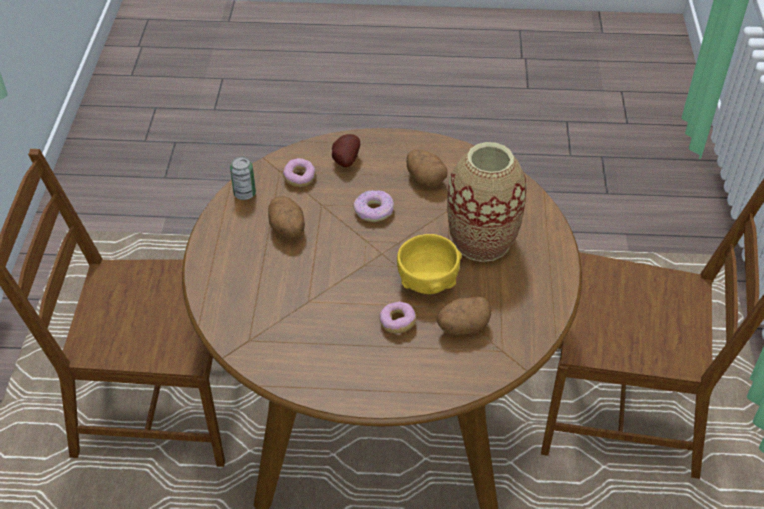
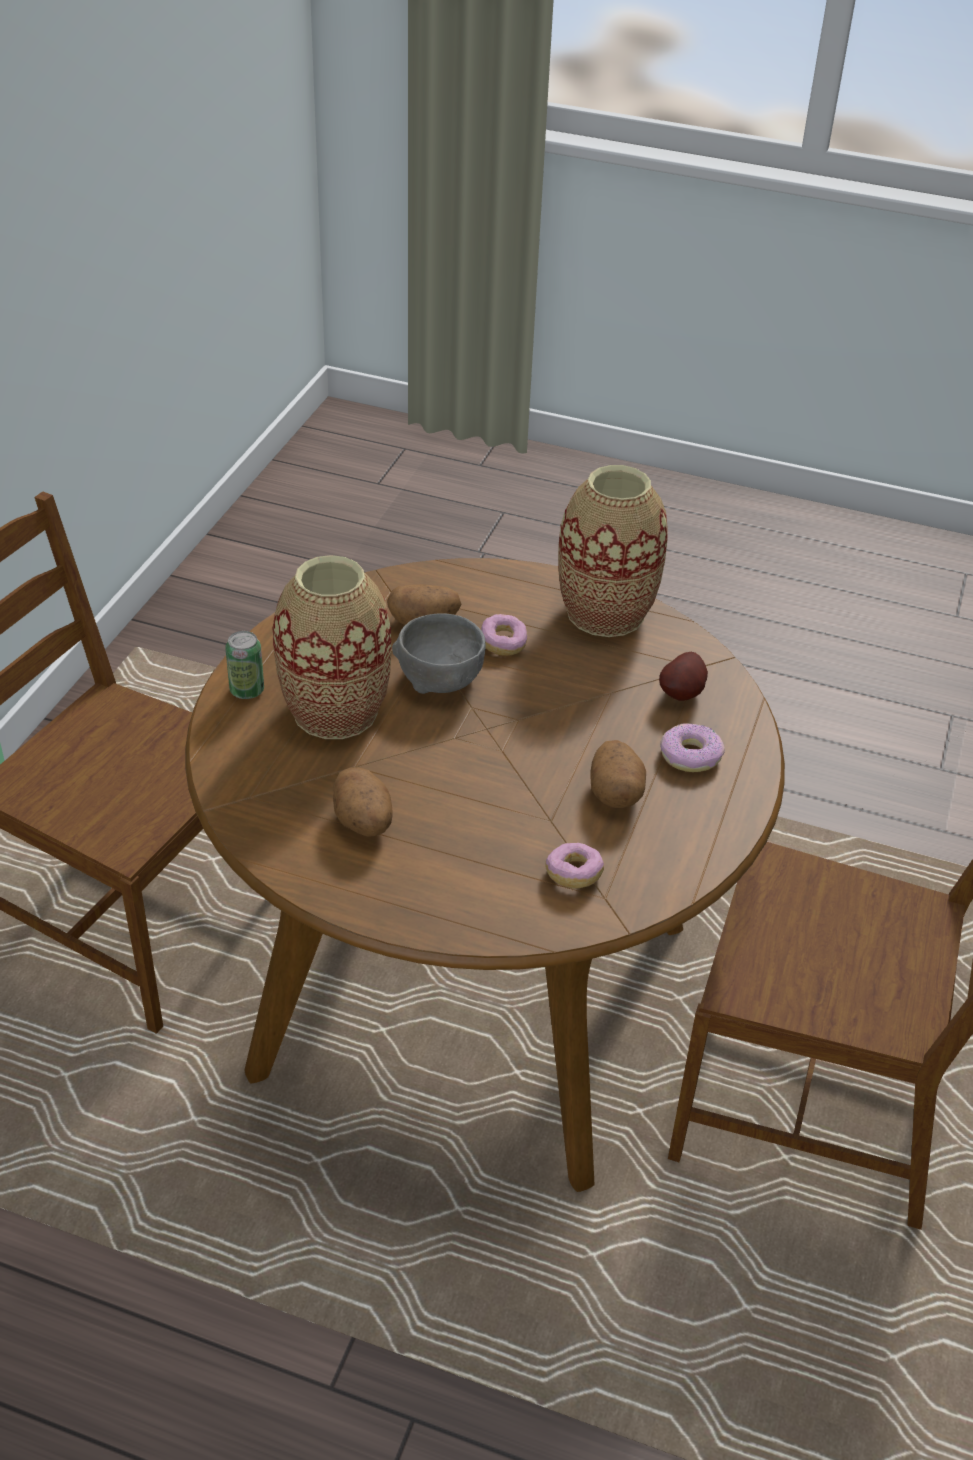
camera: 165 degrees left, 5 degrees down
(244, 194) = (673, 868): can -> can (247, 690)
(330, 374) = (605, 613): none -> vase
(344, 160) = (484, 889): potato -> potato (683, 694)
(374, 211) = (471, 790): donut -> donut (690, 755)
(427, 281) = (440, 680): yellow bowl -> grey bowl

